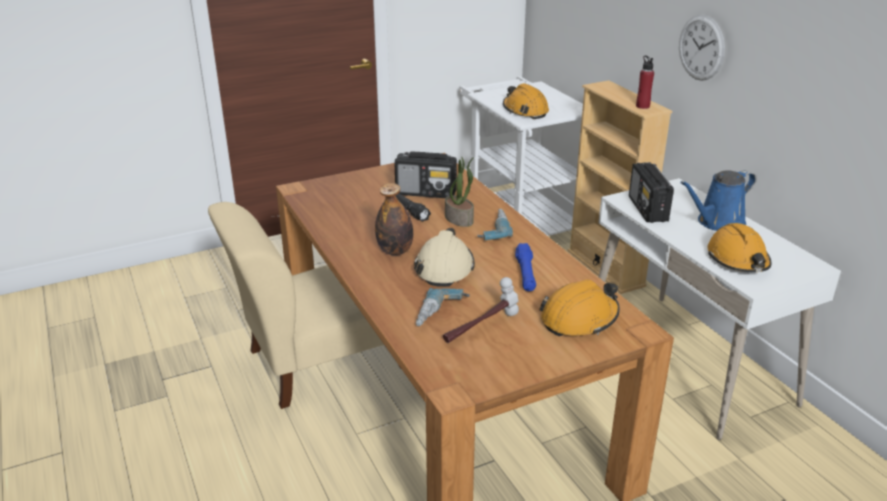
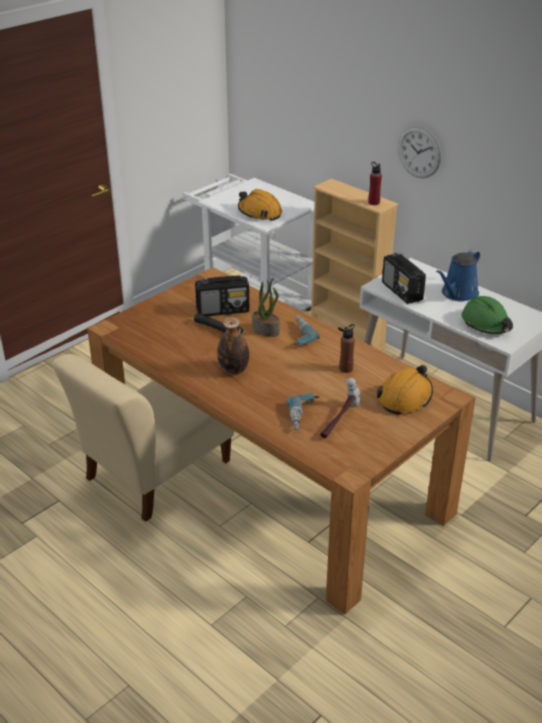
camera: 20 degrees left, 5 degrees up
(444, 268) = (282, 377): beige hard hat -> none
(525, 274) = (346, 368): blue flashlight -> brown bottle
(738, 260) = (486, 324): orange hard hat -> green hard hat

